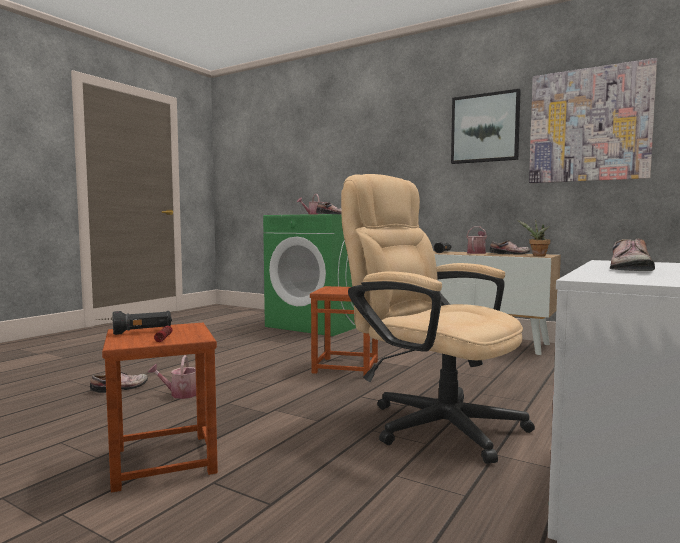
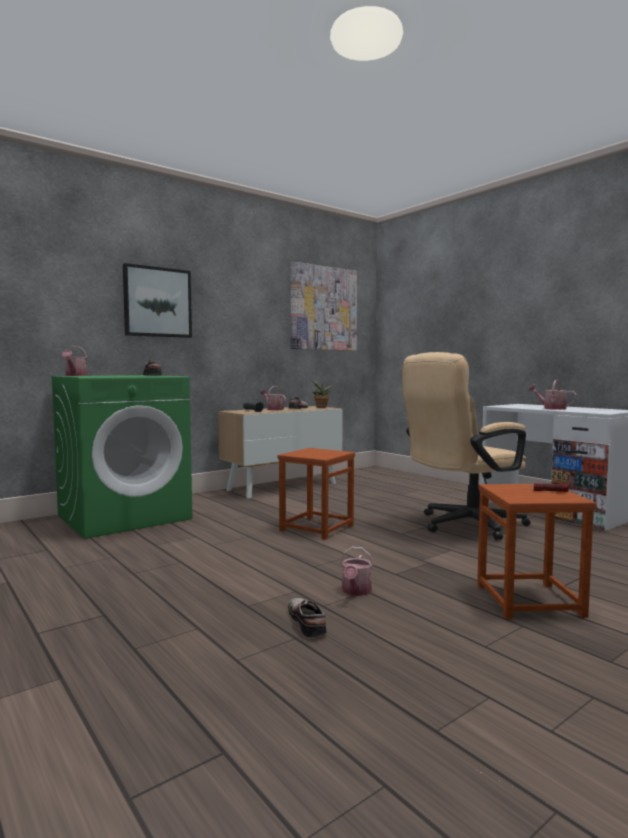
camera: 70 degrees left, 0 degrees up
(143, 332) = (524, 495): black flashlight -> none
(485, 128) = (257, 296): picture -> picture (157, 302)
(627, 269) = (551, 408): shoe -> watering can

